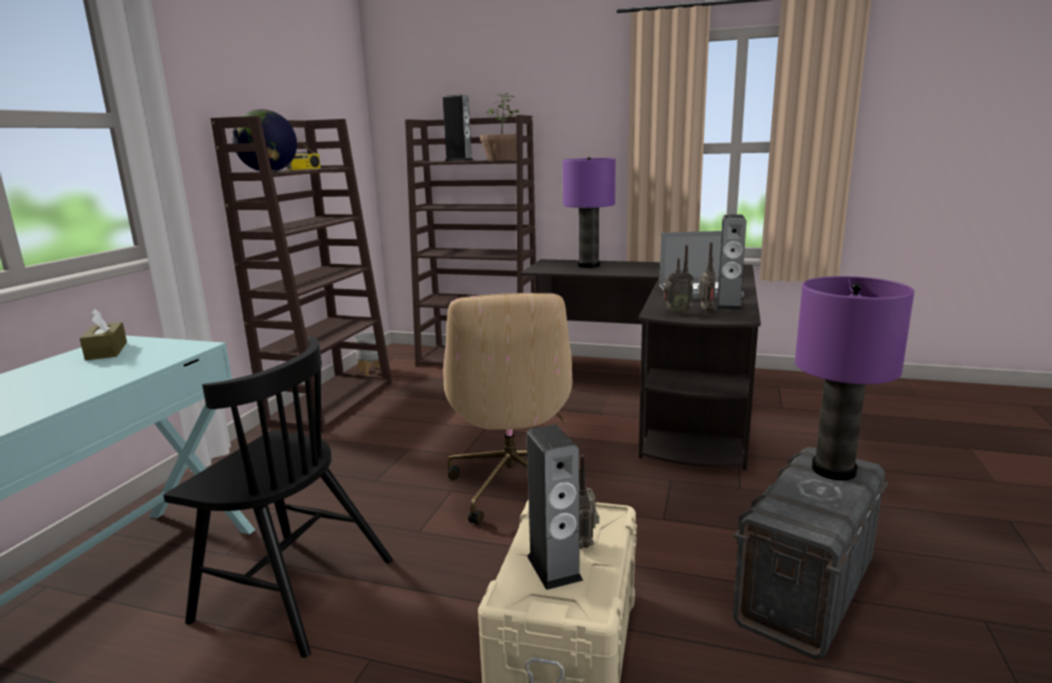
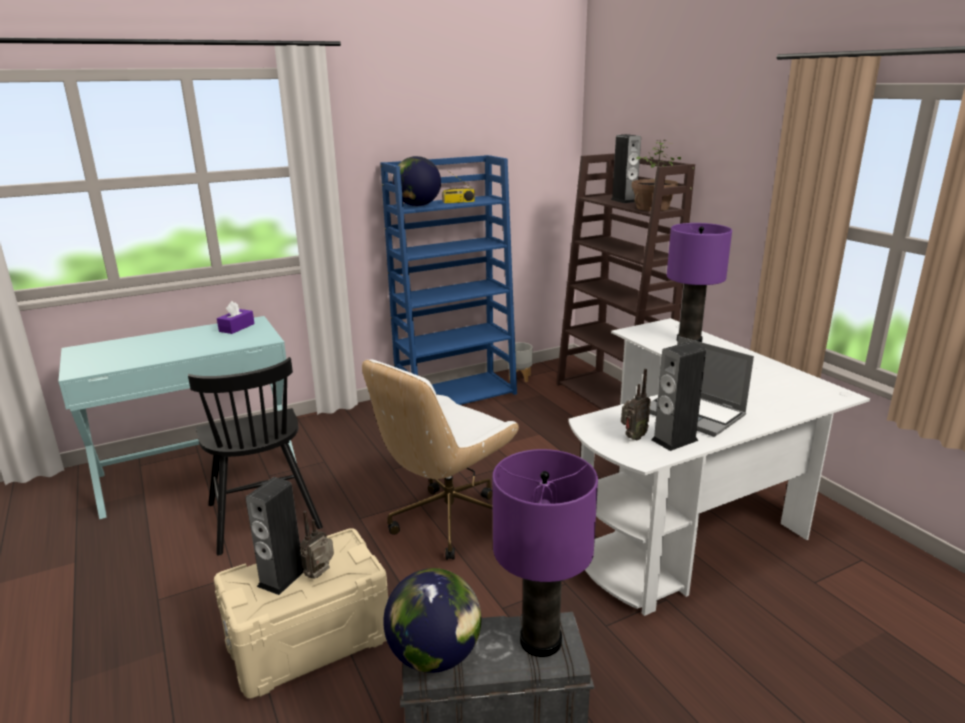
camera: 45 degrees right, 5 degrees up
(106, 351) = (237, 327): brown tissue box -> purple tissue box
(331, 402) = (457, 394): brown bookcase -> blue bookcase
(511, 492) = (447, 523): pink office chair -> white office chair
(658, 401) = (693, 510): black desk -> white desk
(676, 313) = (605, 428): radio -> none
(810, 519) = (435, 656): none -> globe

